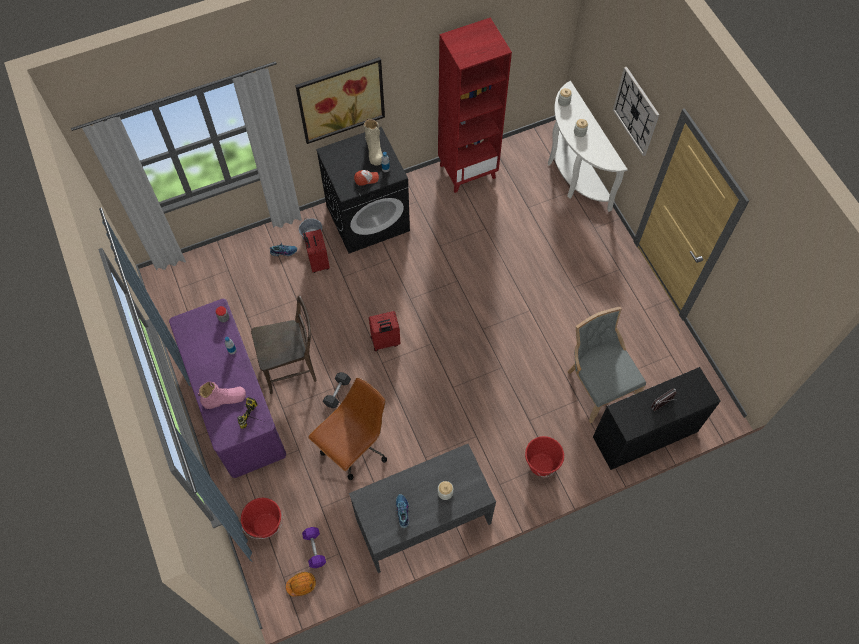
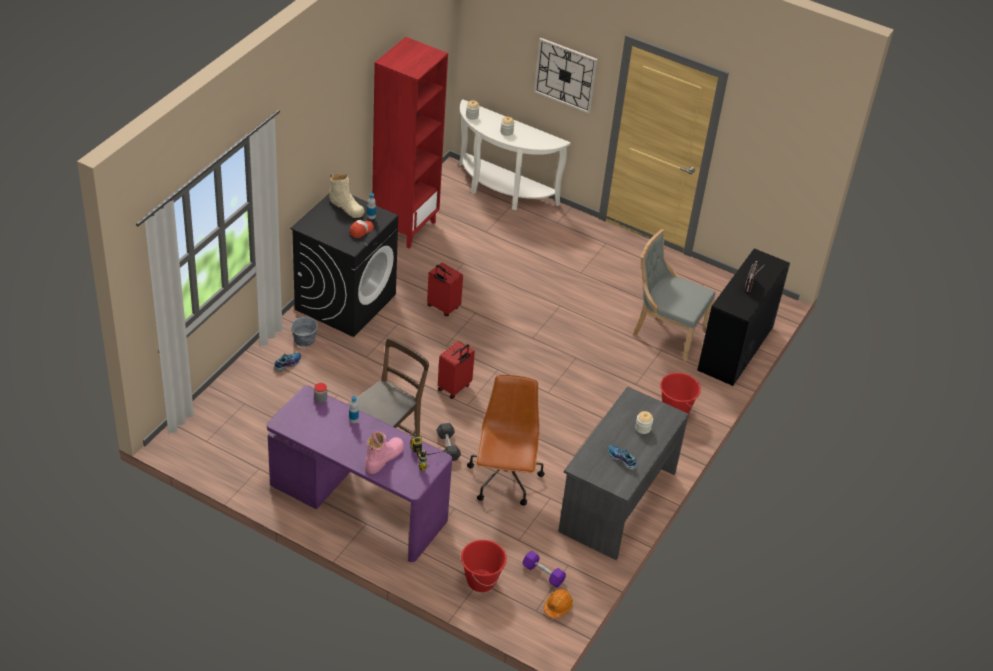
camera: 40 degrees left, 20 degrees down
(318, 262) = (330, 357): red suitcase -> red suitcase (442, 307)
(341, 100) = (309, 158): picture -> none

